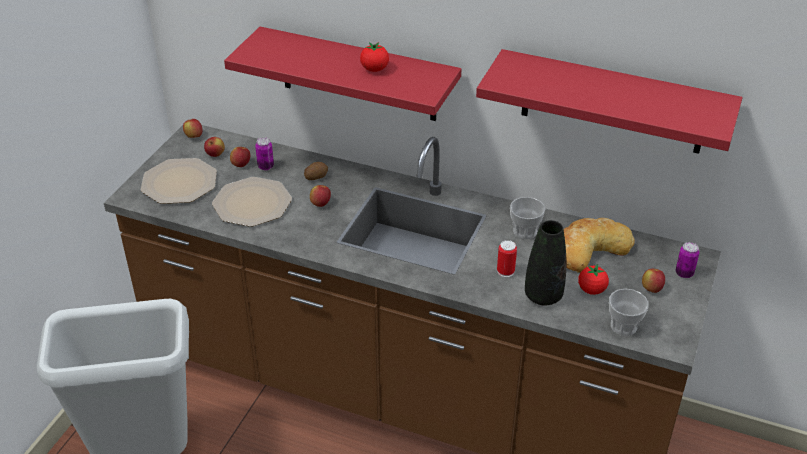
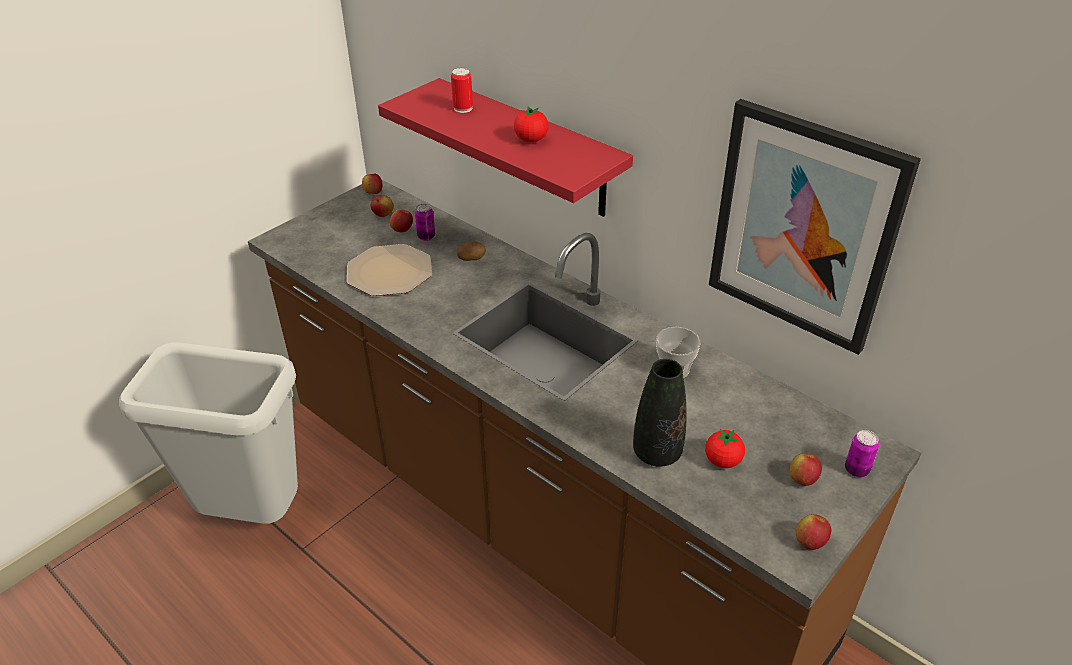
camera: 20 degrees right, 0 degrees up
(179, 182) = (331, 235): plate -> none
(320, 204) = (459, 287): apple -> apple (810, 542)
(505, 271) = (626, 412): can -> can (463, 108)
(587, 249) = (742, 408): bread -> none
(613, 102) = (803, 227): red shelf -> picture
(623, 326) = (742, 519): cup -> none

